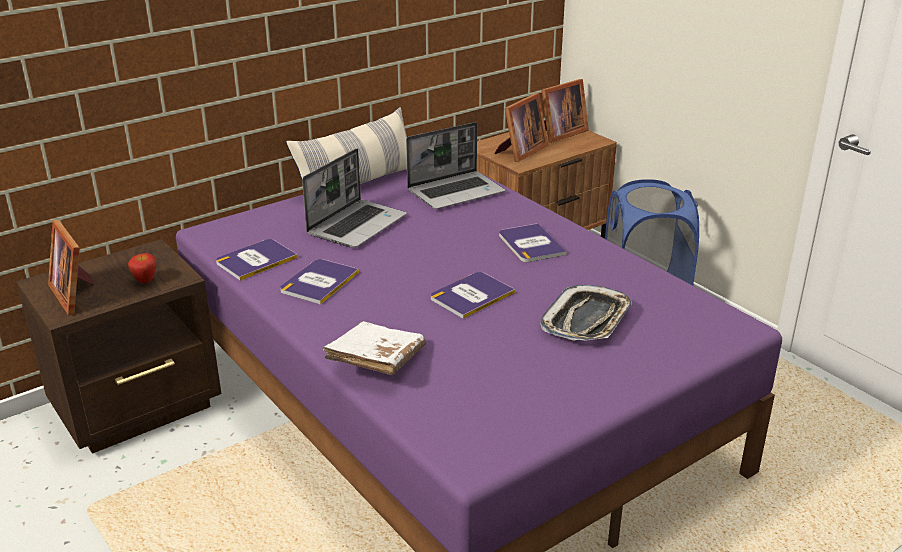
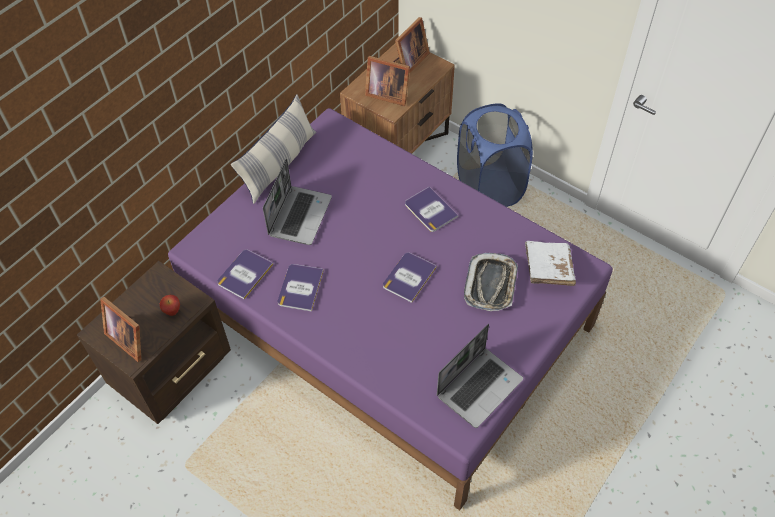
camera: 15 degrees left, 25 degrees up
(376, 362) = (372, 359): white book -> white book (548, 269)
(456, 192) = (356, 157): laptop -> laptop (479, 386)
(520, 152) = (386, 93): picture frame -> picture frame turned 90 degrees clockwise

